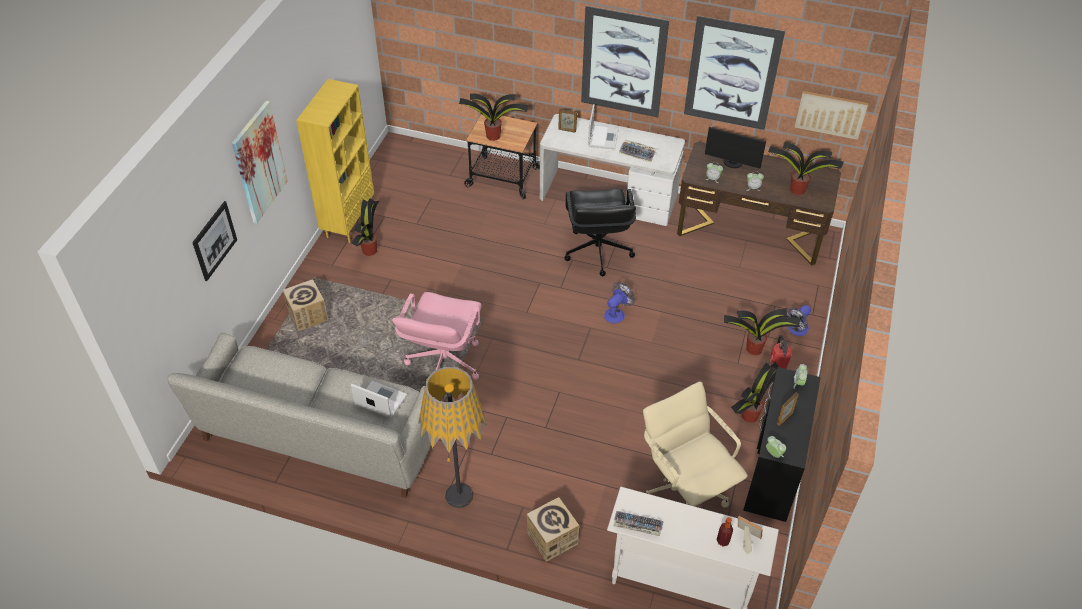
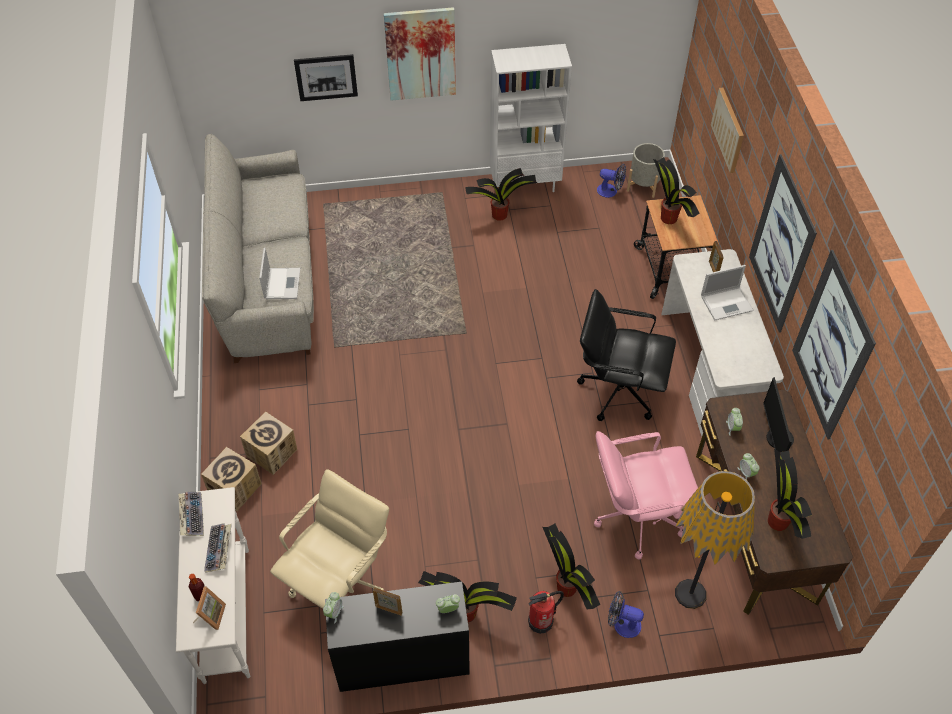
camera: 65 degrees right, 5 degrees up
(308, 315) = (396, 210): cardboard box -> cardboard box (272, 452)
(348, 222) = (525, 185): yellow bookcase -> white bookcase
(406, 156) = (643, 185): none -> grey planter
(443, 363) = (394, 326): pink office chair -> pink office chair (637, 516)
(459, 495) = (252, 399): floor lamp -> floor lamp (690, 593)
(597, 252) = (618, 390): black office chair -> black office chair turned 45 degrees clockwise
(617, 313) = (540, 439): fan -> fan (610, 191)
(638, 153) = (724, 343): keyboard -> keyboard (219, 550)
(830, 114) = (871, 486): picture -> picture (728, 129)

